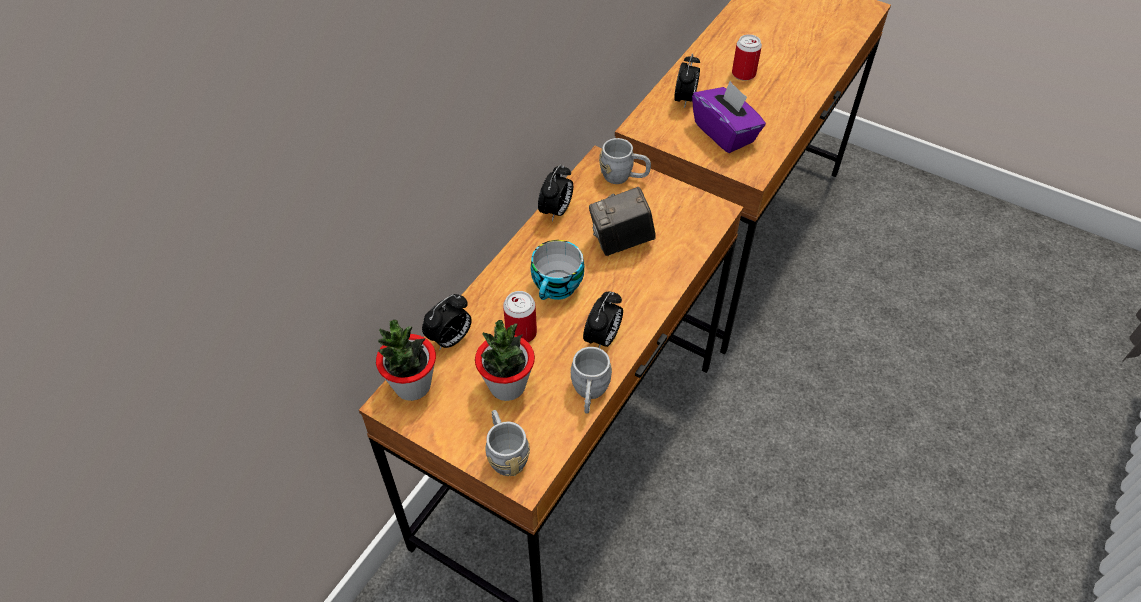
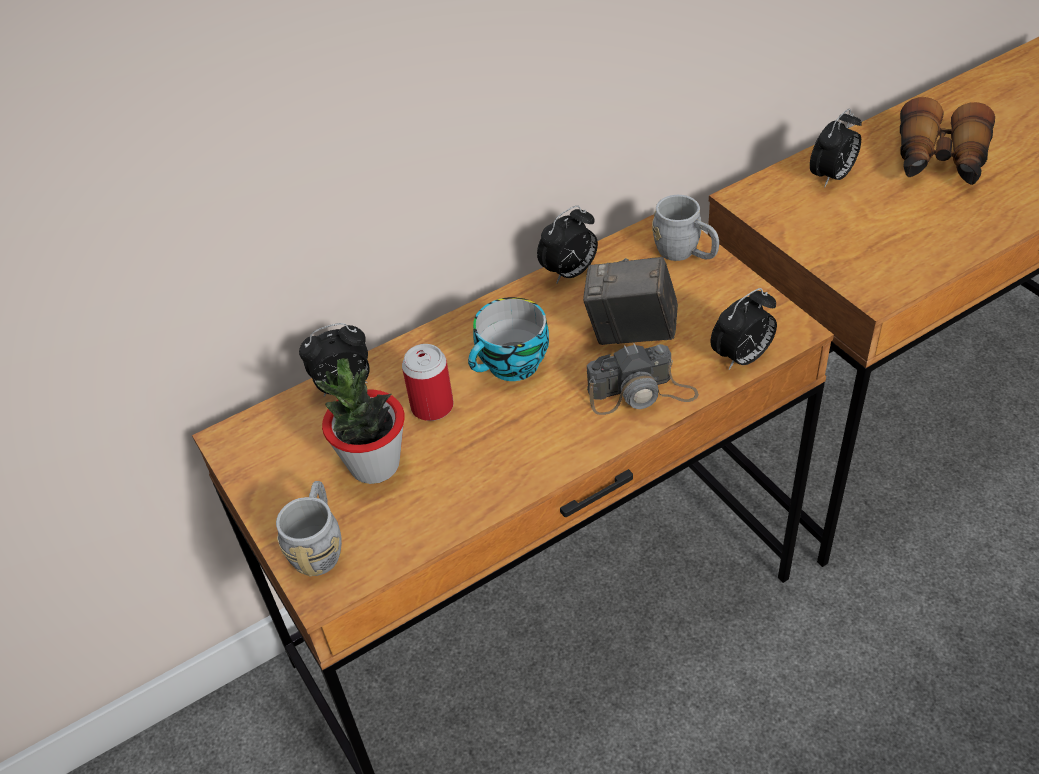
camera: 30 degrees right, 5 degrees down
(412, 386) = (266, 428): potted plant -> none
(589, 394) = (468, 510): grey mug -> none
(603, 338) = (530, 446): alarm clock -> alarm clock (742, 358)
(651, 281) = (641, 393): none -> camera
(725, 133) = (864, 232): purple tissue box -> none
(743, 74) = (940, 162): can -> binoculars

